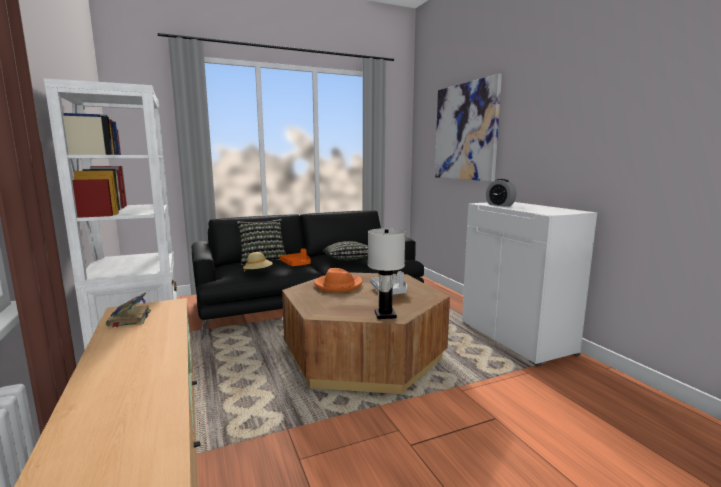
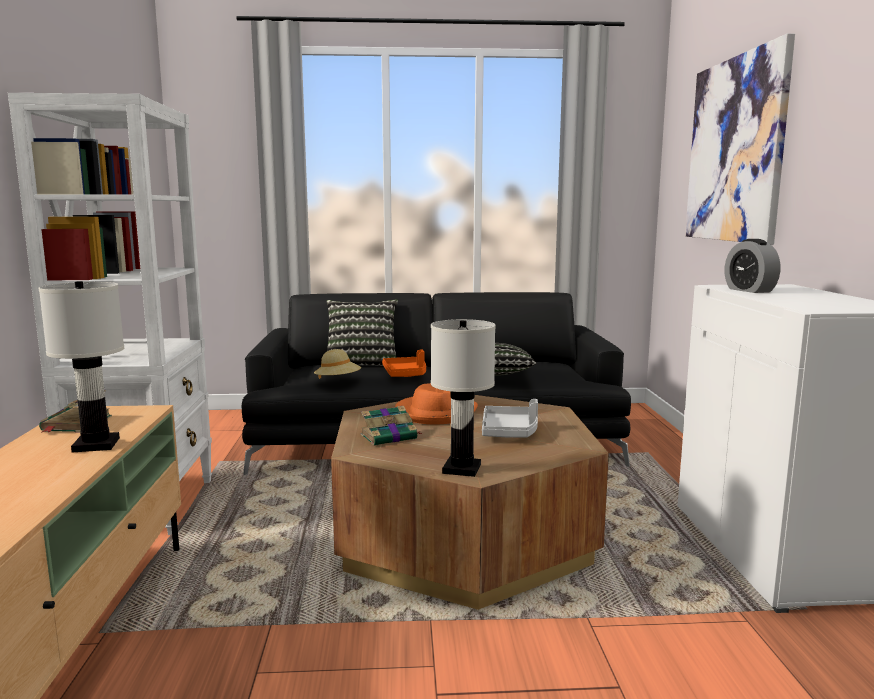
camera: 20 degrees right, 0 degrees up
(163, 331) = (95, 445): none -> white table lamp
(326, 302) = (390, 437): none -> book

